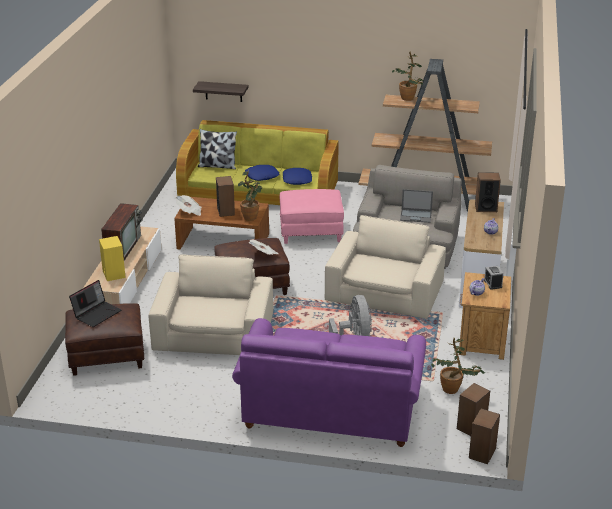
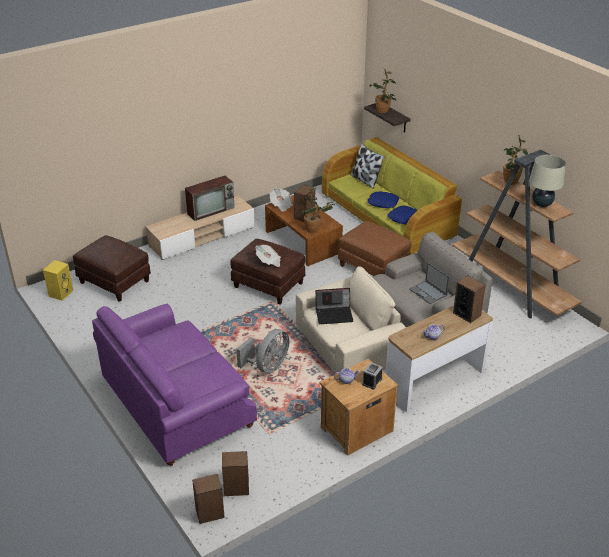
camera: 45 degrees right, 5 degrees up
(97, 313) = (110, 245): laptop -> laptop (334, 314)
(113, 274) = (176, 226): yellow speaker -> yellow speaker (61, 293)
(214, 333) = (193, 304): beige armchair -> none
(311, 232) = (374, 267): pink ottoman -> brown ottoman
(453, 104) = (542, 204): none -> beige table lamp
(454, 390) = (271, 452): potted plant -> potted plant (383, 112)

